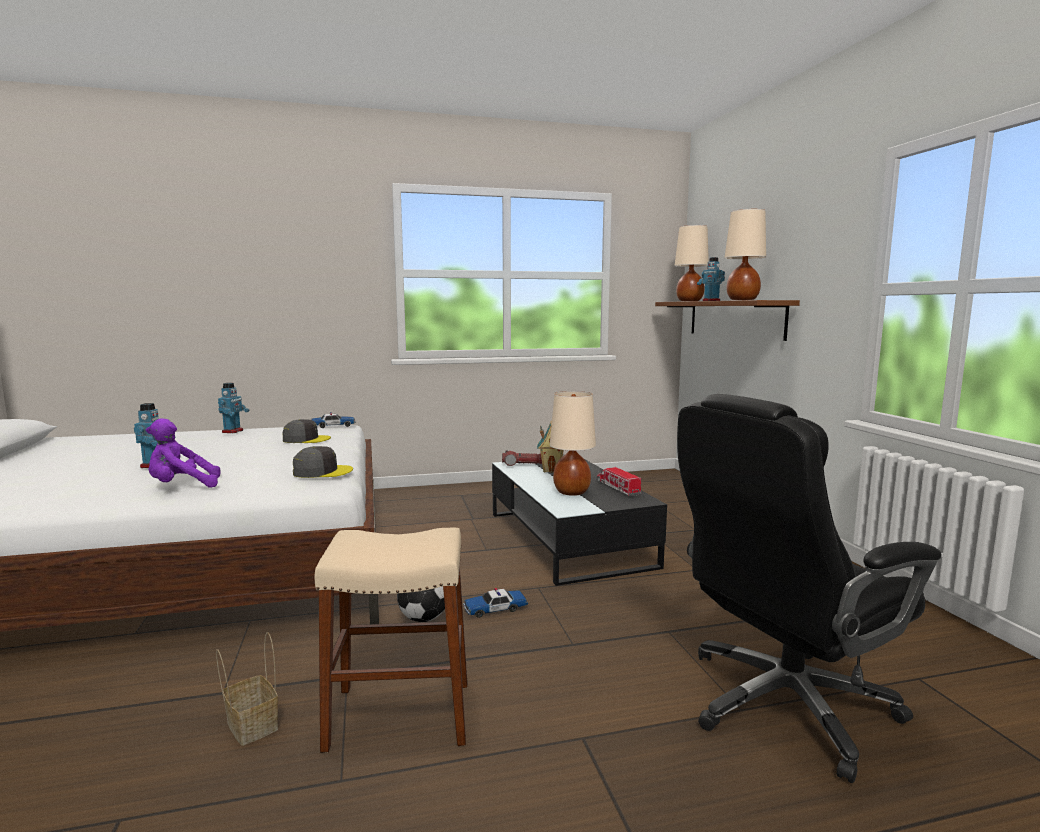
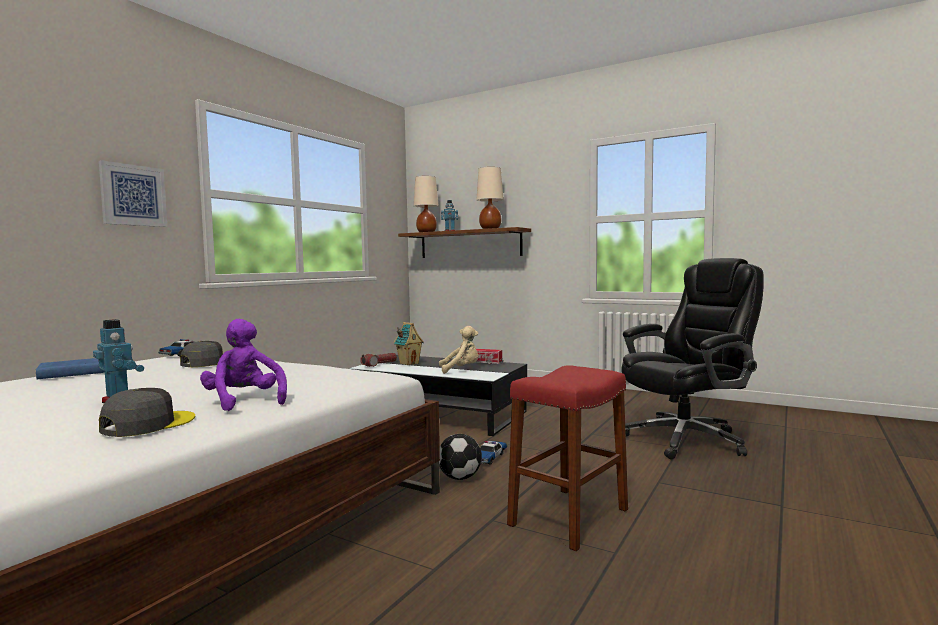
camera: 45 degrees left, 5 degrees down
(182, 487) = (244, 402): purple plush toy -> purple plush toy turned 120 degrees clockwise
(233, 431) = (74, 373): toy robot -> blue book
(250, 725) = (503, 568): basket -> none
(322, 471) = (342, 370): grey cap -> grey cap (148, 424)
(330, 282) = (133, 195): none -> picture
(400, 715) = (569, 517): beige stool -> red stool
(572, 492) = (461, 370): beige table lamp -> beige plush toy
(783, 705) = (686, 440): black office chair -> black office chair turned 135 degrees counterclockwise

